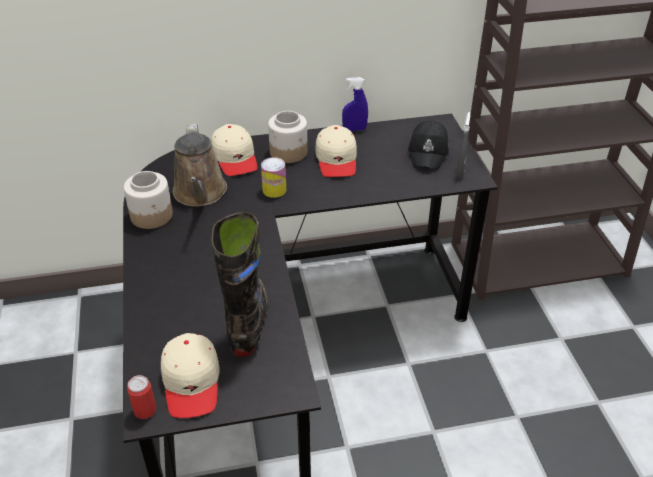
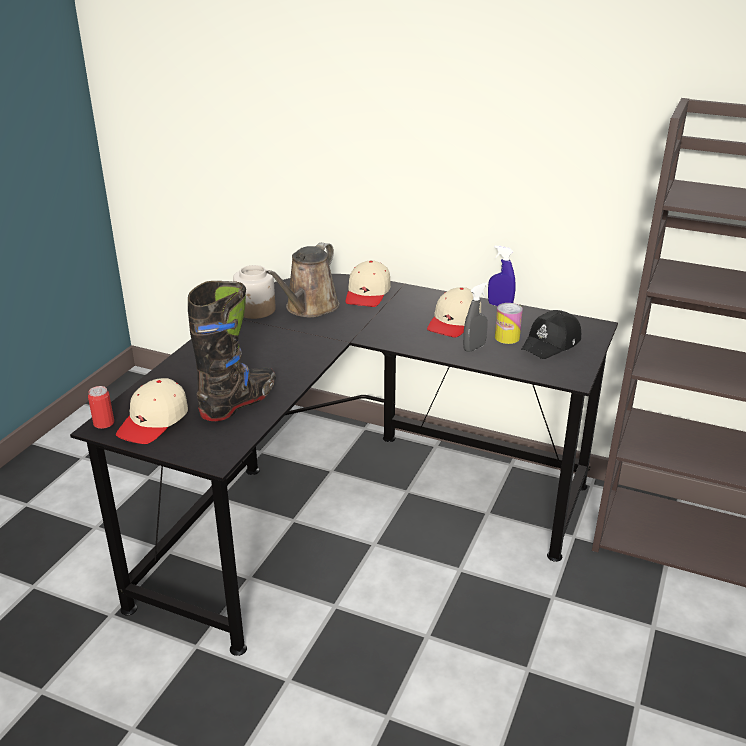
camera: 35 degrees right, 10 degrees down
(274, 190) = (371, 325): can -> can (507, 337)
(289, 152) = (418, 303): jar -> none
(460, 171) = (564, 368): grey spray bottle -> grey spray bottle (474, 348)

